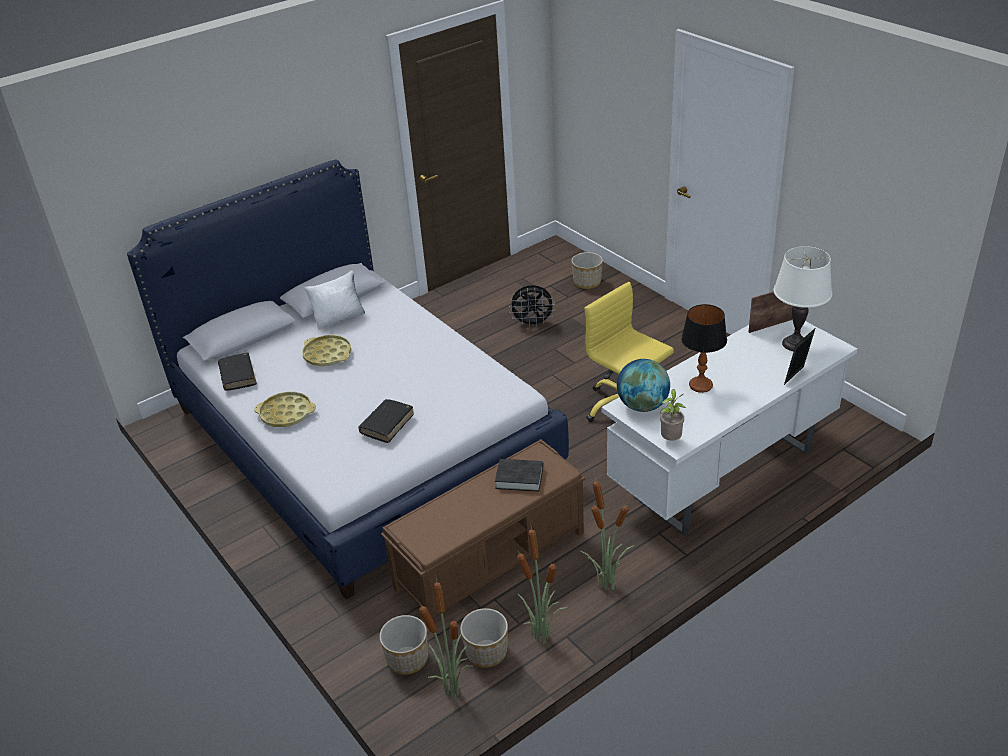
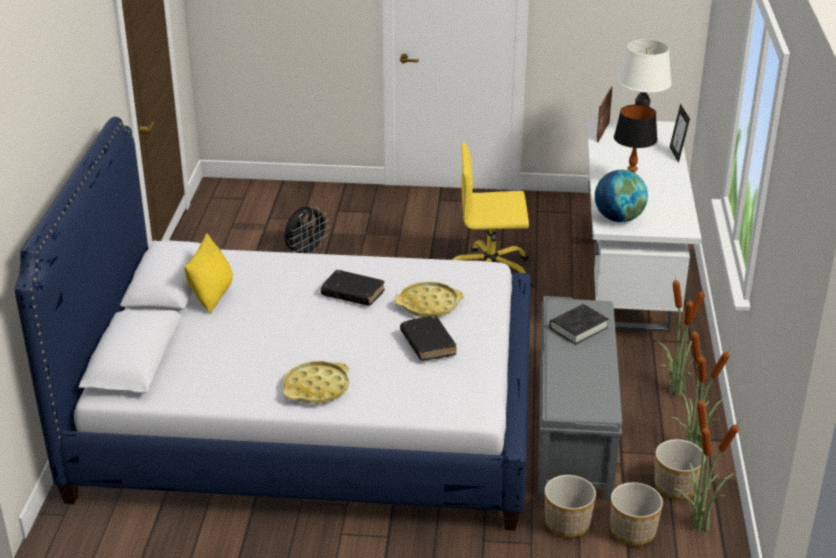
camera: 50 degrees left, 5 degrees down
(238, 376) = (202, 389): black book -> black book (353, 294)
(327, 355) = (262, 327): yellow tray -> yellow tray (428, 305)
(339, 318) = (212, 296): white pillow -> yellow pillow
(491, 559) = (573, 429): brown bench -> grey bench
(587, 282) = (299, 201): planter -> planter (567, 523)
(671, 439) = (676, 228): potted plant -> none

